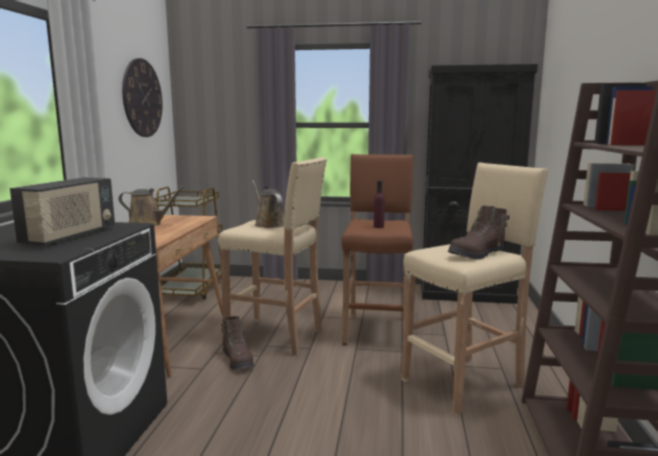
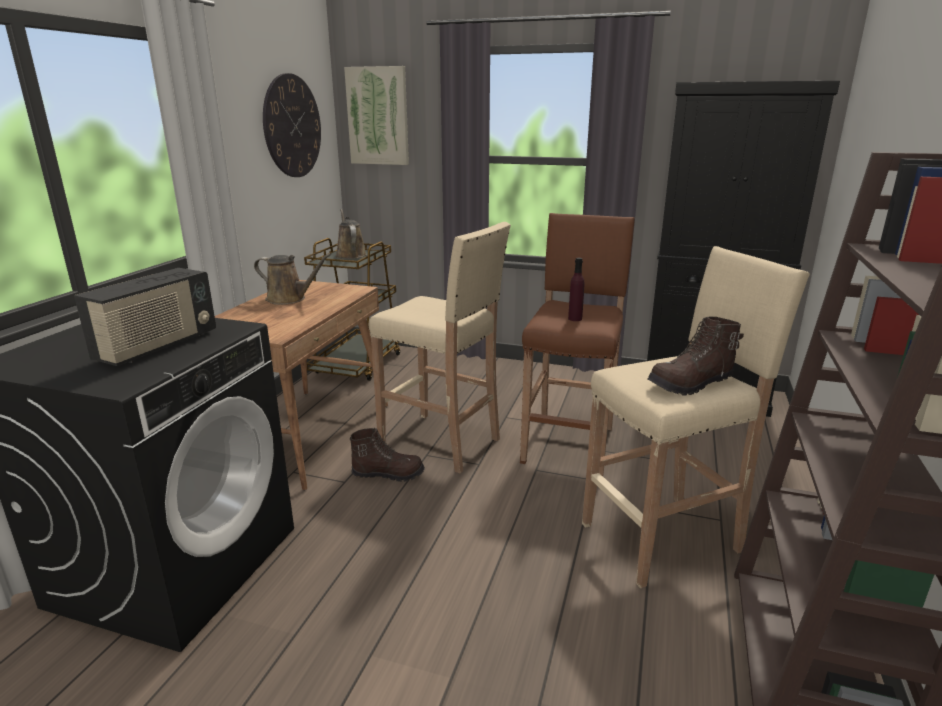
camera: 10 degrees right, 10 degrees up
(207, 94) = (378, 116): none -> picture
(238, 360) = (388, 474): brown boot -> brown boot turned 75 degrees counterclockwise
(268, 224) = (434, 306): brown watering can -> brown watering can (350, 255)

